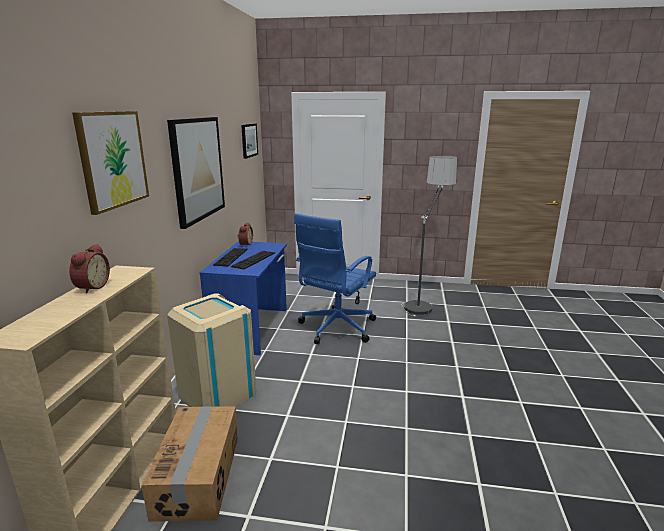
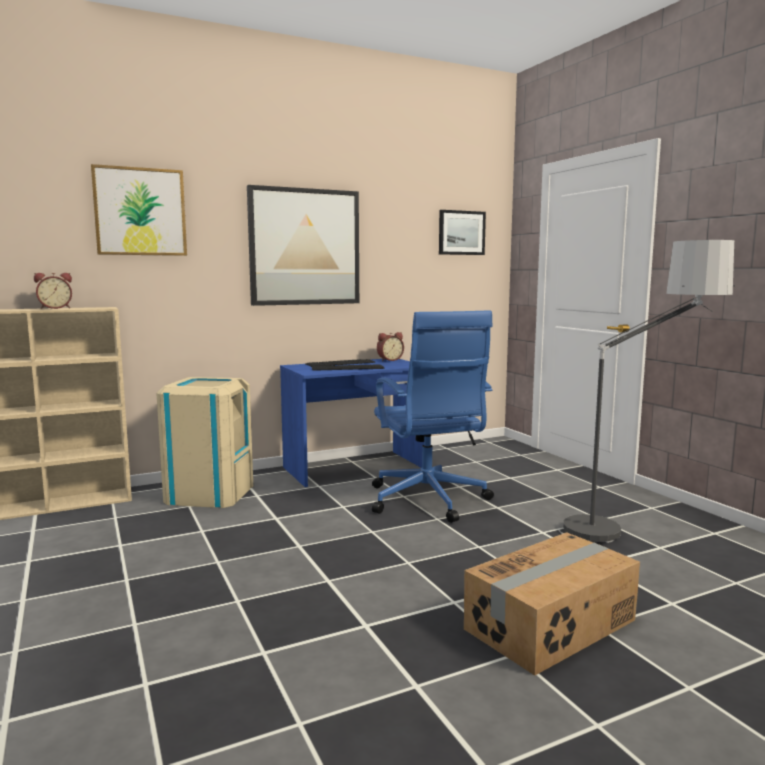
camera: 55 degrees right, 10 degrees down
(199, 475) = (77, 525): cardboard box -> cardboard box (552, 625)
(336, 328) = (428, 501): blue office chair -> blue office chair turned 105 degrees counterclockwise

